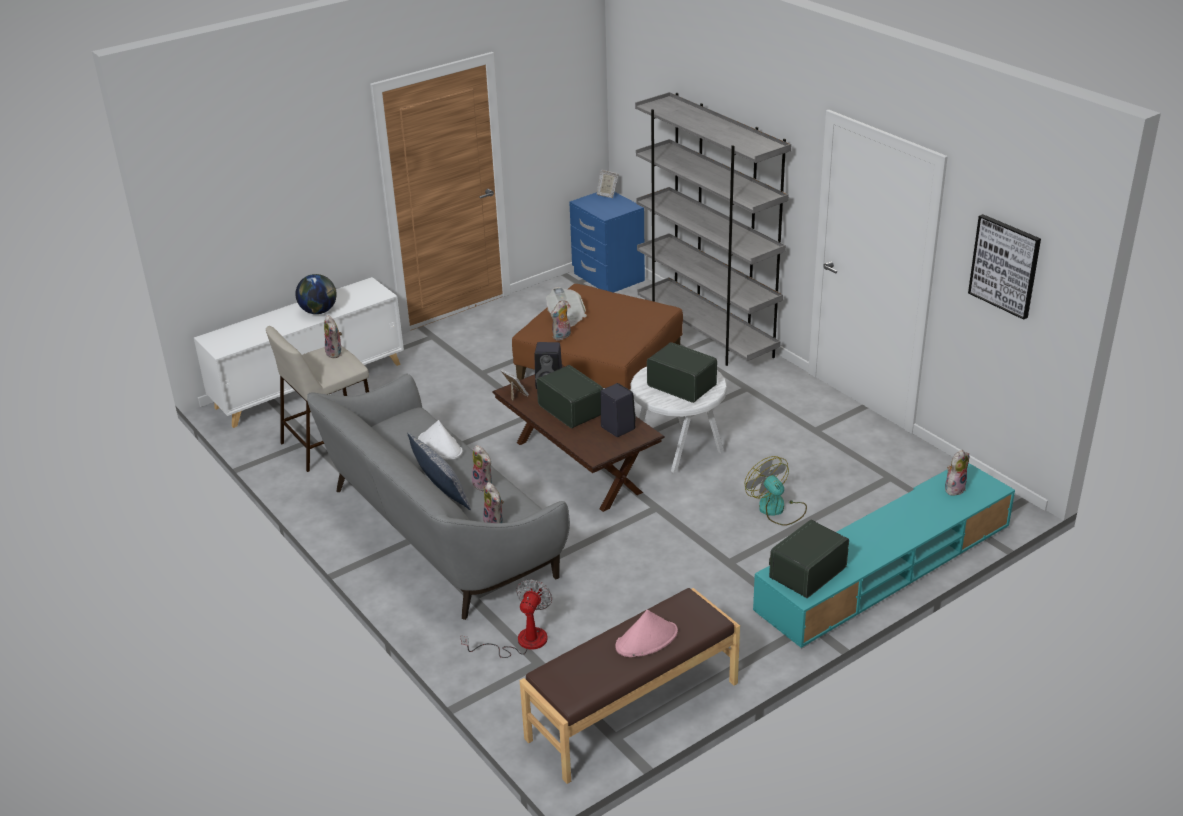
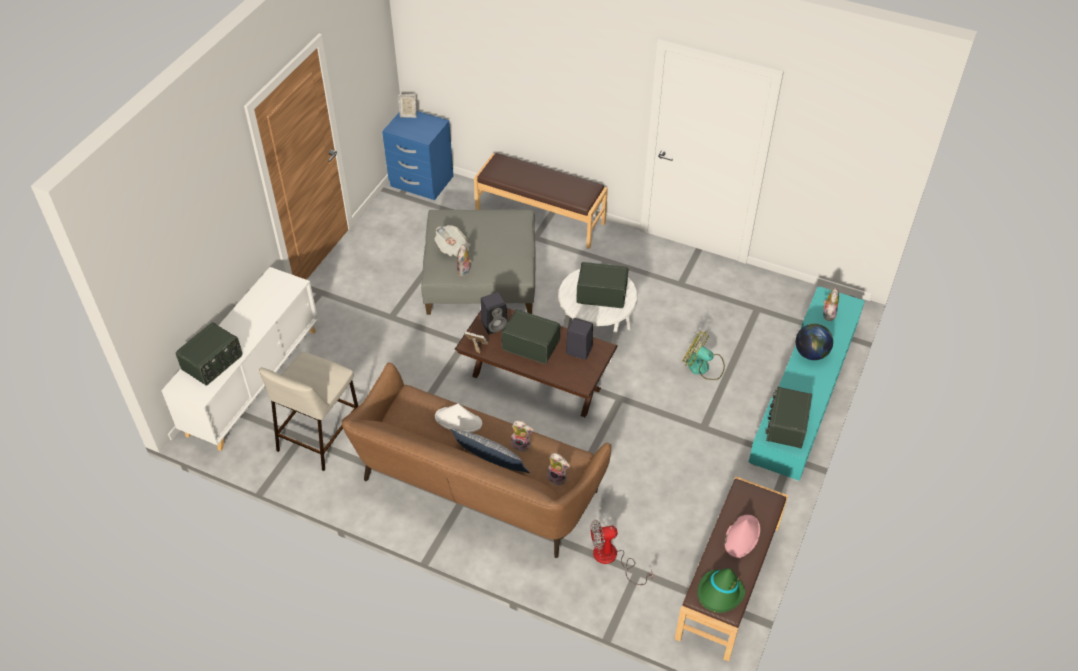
camera: 30 degrees left, 15 degrees up
(254, 331) = (213, 363): none -> radio
(319, 311) = (254, 321): globe -> globe (811, 353)
(335, 353) = (313, 364): plush toy -> none
(438, 532) = (476, 486): grey sofa -> brown sofa
(521, 642) = (612, 559): fan -> fan turned 90 degrees counterclockwise
(573, 680) = (720, 593): none -> green hat
(600, 365) = (481, 276): brown ottoman -> grey ottoman
(706, 334) = (540, 217): grey bookcase -> brown bench
(1005, 265) = (839, 145): picture -> none

